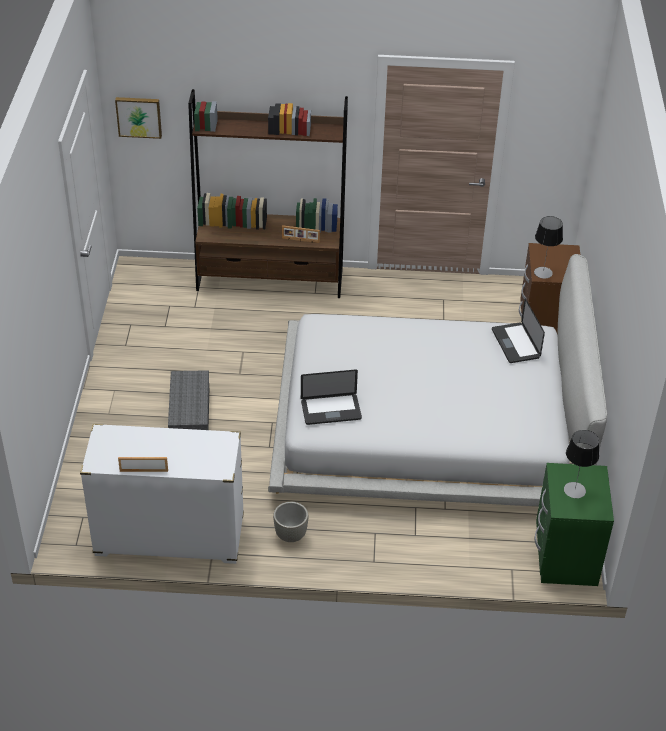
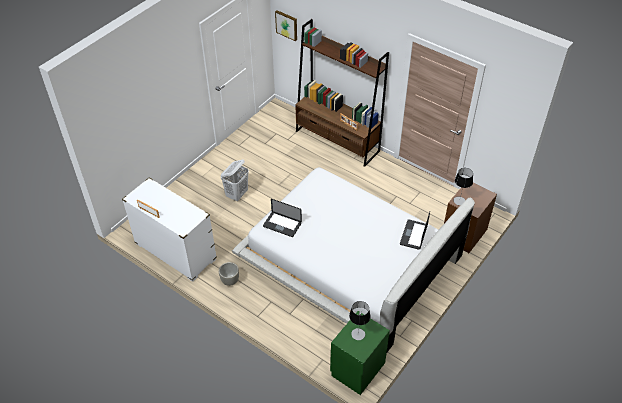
camera: 35 degrees right, 5 degrees up
(189, 414) = (237, 194): grey storage box -> white laundry basket

